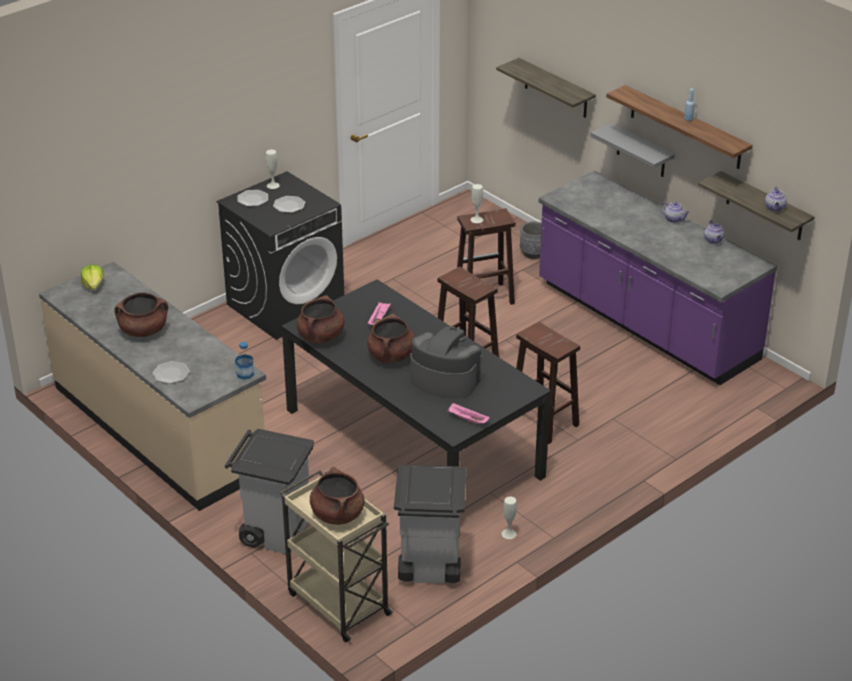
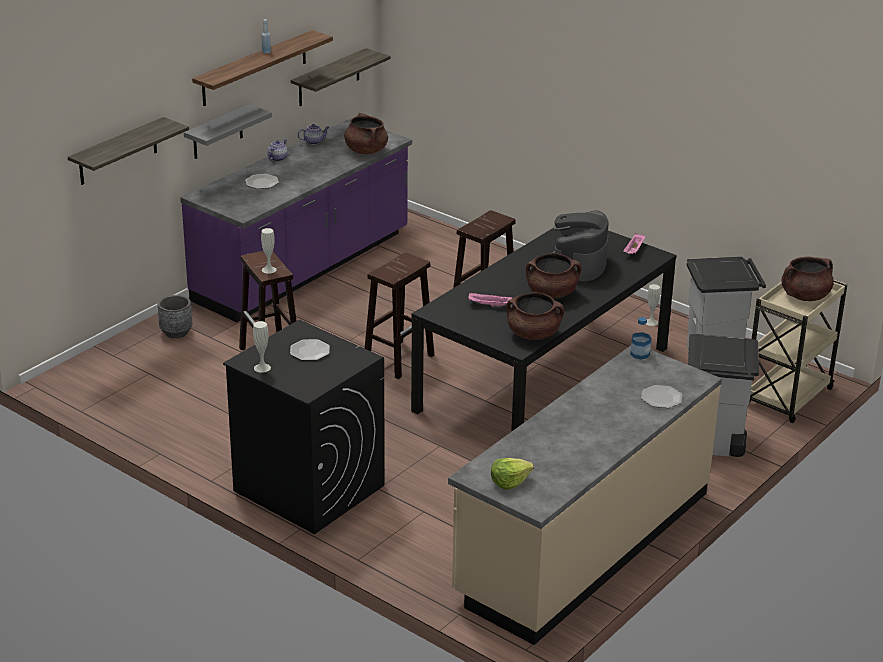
camera: 100 degrees left, 5 degrees down
(143, 330) = (589, 428): brown cooking pot -> brown cooking pot (366, 150)
(253, 199) = (299, 377): plate -> plate (262, 182)
(775, 208) = (356, 60): teapot -> none

